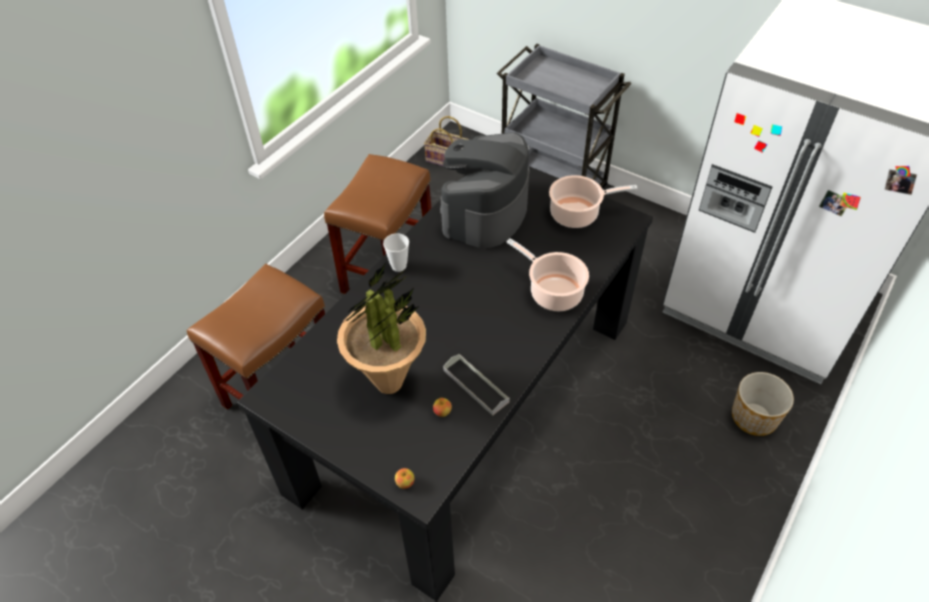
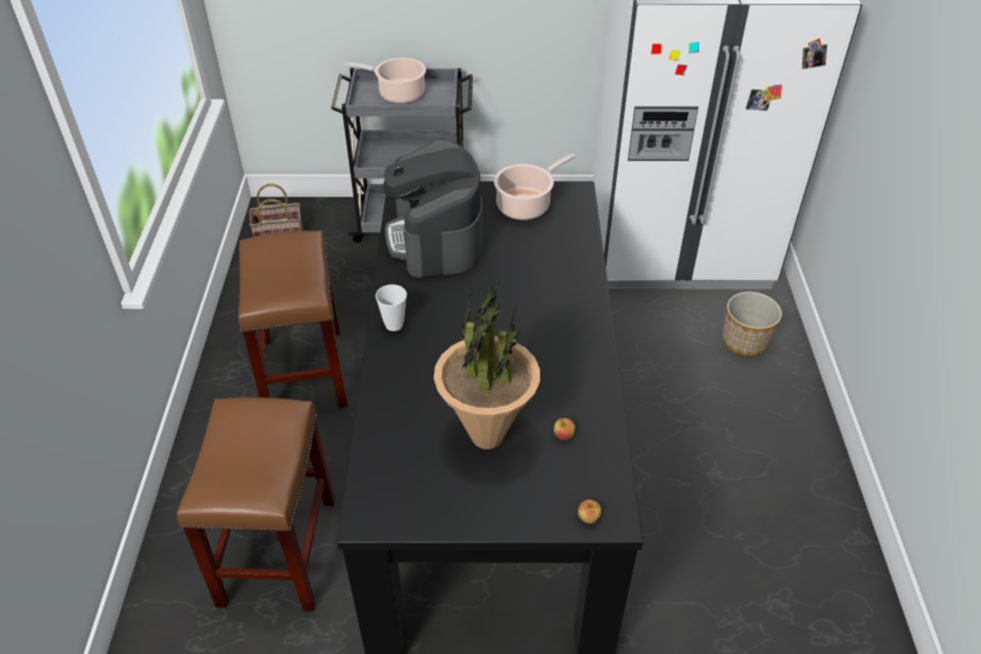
camera: 35 degrees left, 5 degrees down
(475, 386) = (573, 396): grey tray -> none
(553, 292) = (566, 281): cooking pot -> cooking pot (398, 94)

